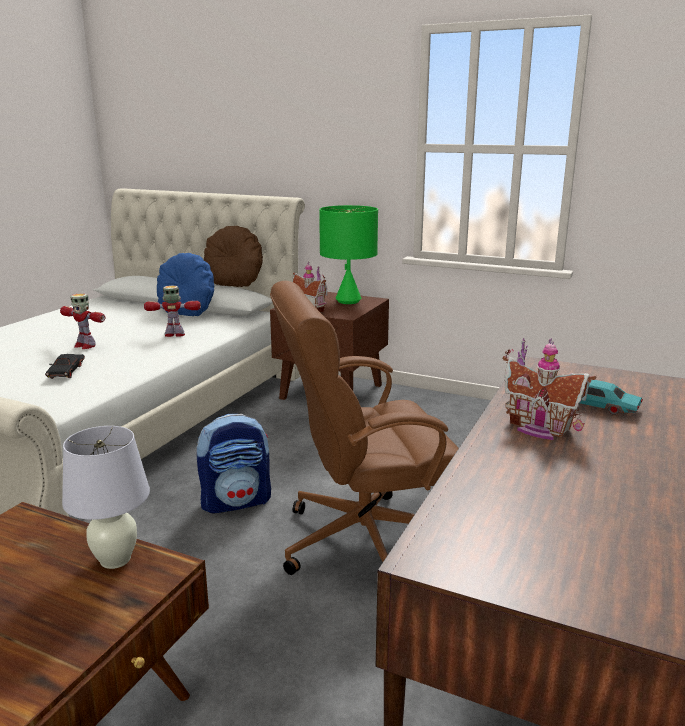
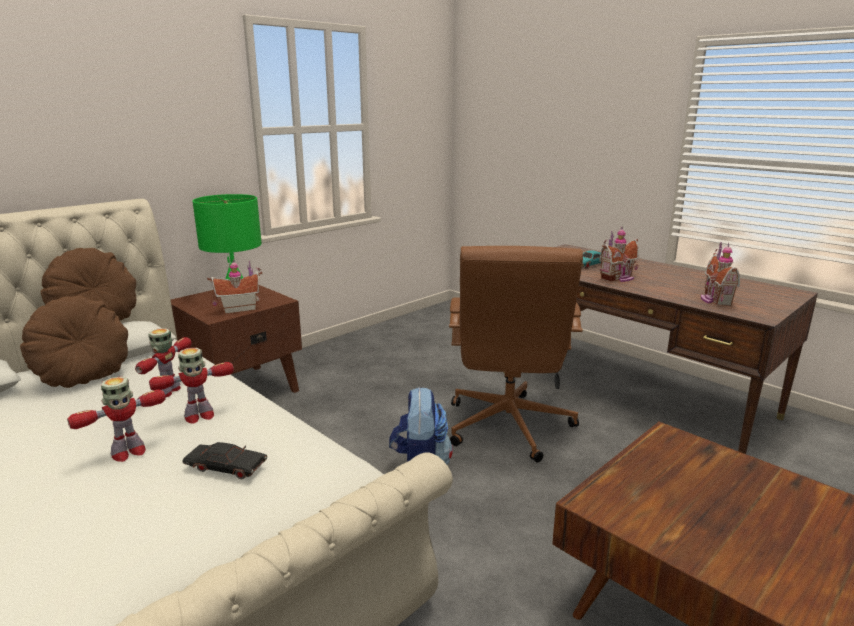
camera: 70 degrees left, 0 degrees up
(115, 559) = (659, 454): white table lamp -> none
(138, 350) = (198, 416): none -> toy robot
(187, 314) = (84, 379): blue pillow -> brown pillow
(499, 512) = (714, 299): none -> toy house

